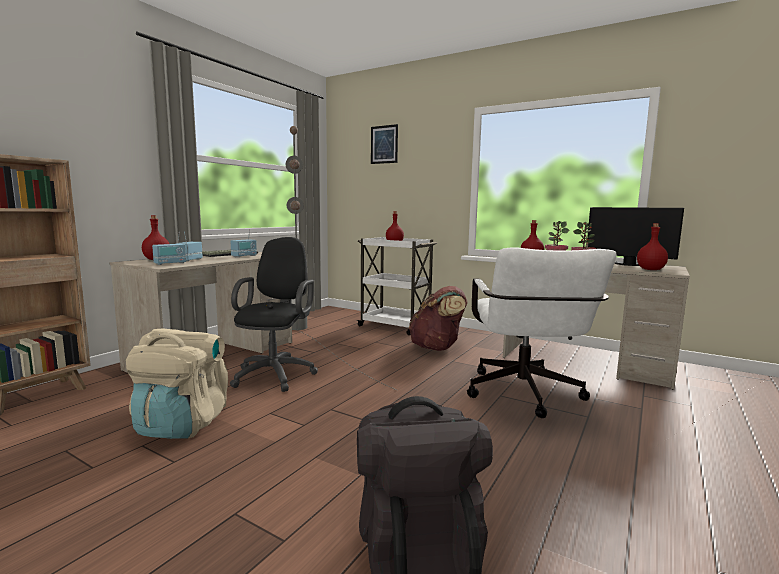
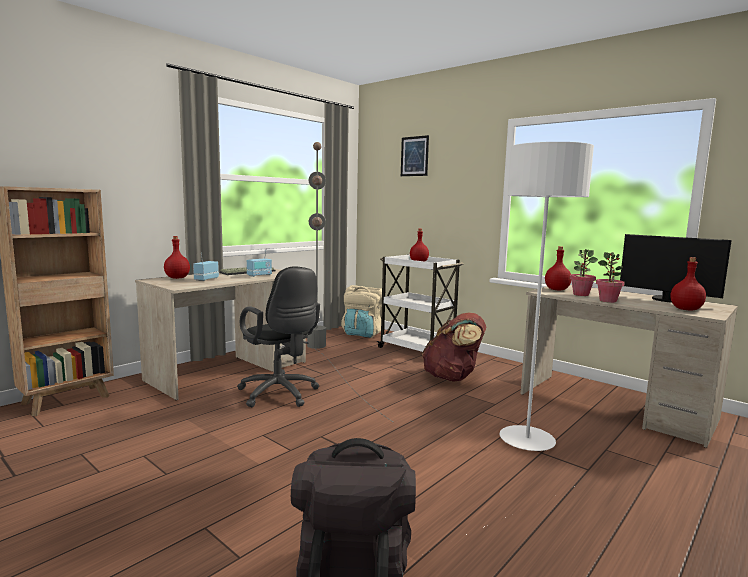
camera: 10 degrees right, 0 degrees up
(170, 263) = (186, 283): radio -> none
(182, 424) = (182, 438): beige backpack -> beige backpack (363, 334)
(276, 374) = (280, 395): black office chair -> black office chair turned 120 degrees clockwise
(525, 396) = (526, 440): white office chair -> white floor lamp

